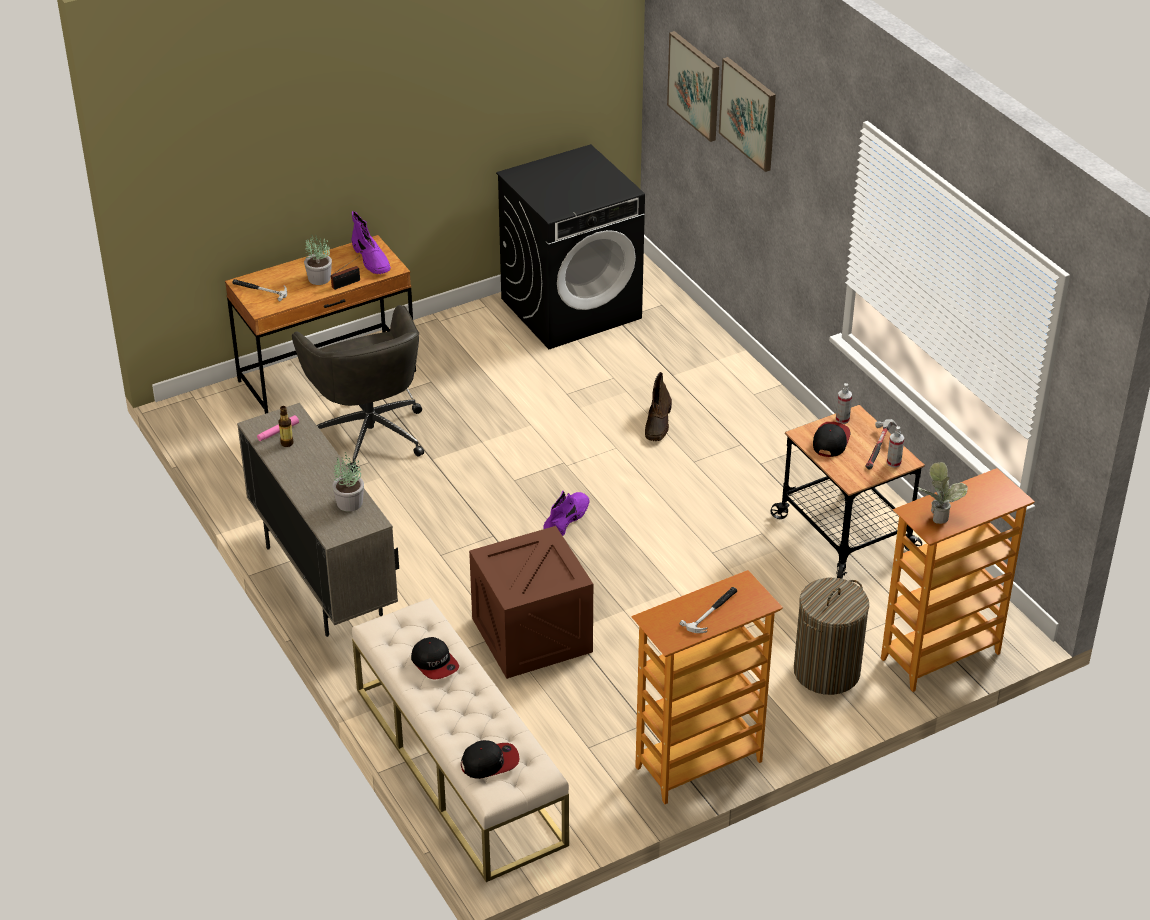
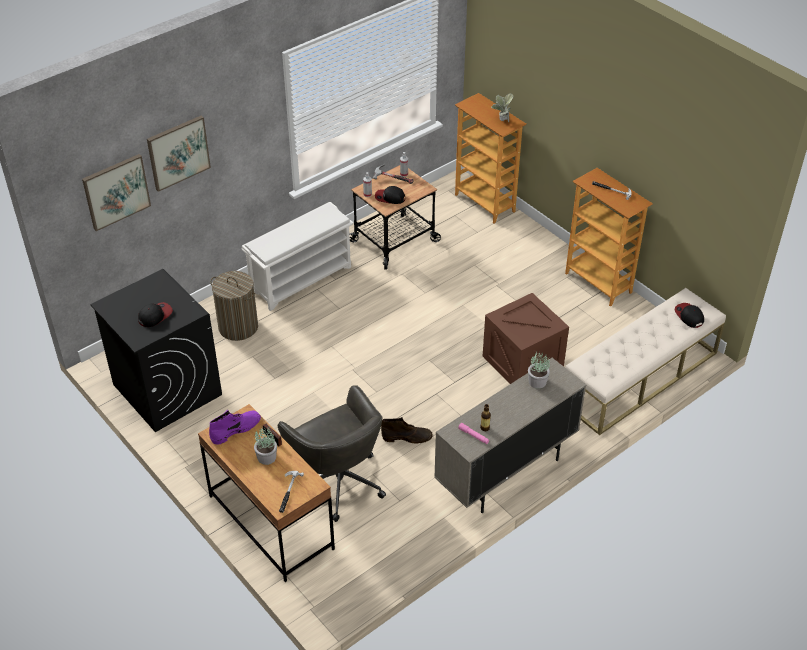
camera: 100 degrees left, 5 degrees up
(369, 433) = (338, 481): grey office chair -> grey office chair turned 90 degrees clockwise
(435, 663) = (623, 351): cap -> cap (155, 316)
(566, 519) = (410, 360): purple boot -> none
(658, 424) = (302, 328): brown boot -> brown boot (407, 437)
(766, 431) = (301, 279): none -> white shoe rack
(826, 671) = (510, 242): laundry basket -> laundry basket (238, 327)

